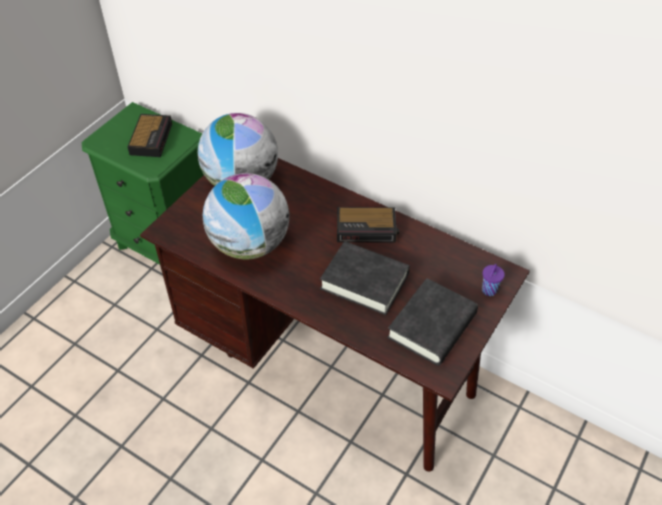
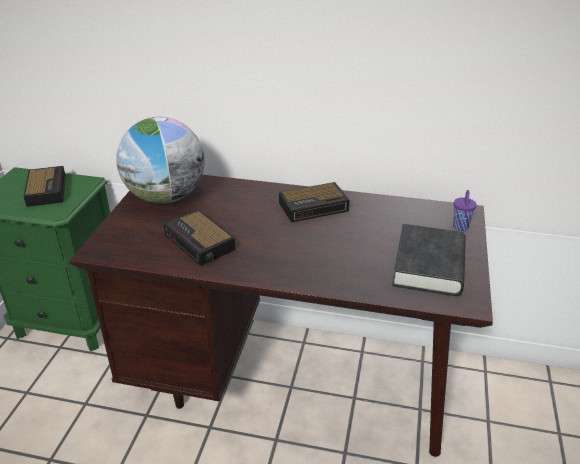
camera: 20 degrees left, 15 degrees down
(249, 244) = (200, 243): globe -> alarm clock
(364, 281) = (339, 246): black book -> none

